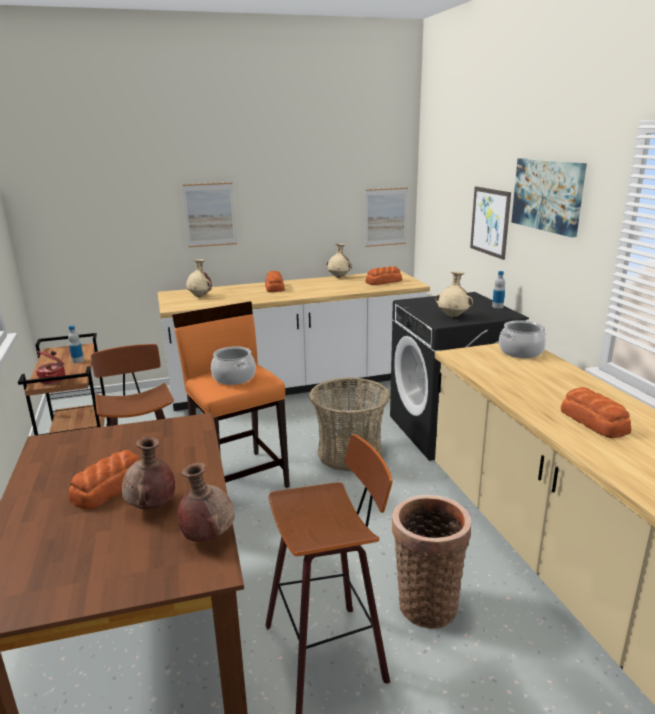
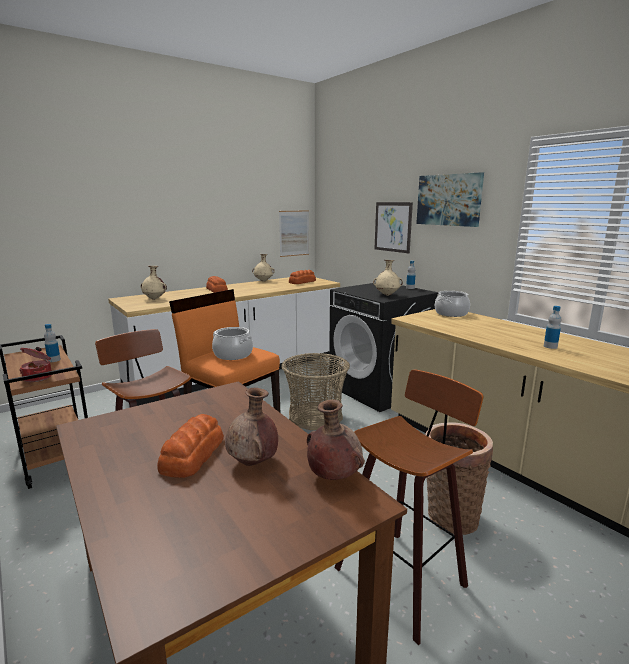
camera: 20 degrees left, 5 degrees down
(210, 215) = (155, 228): picture -> none
(594, 422) = (550, 346): bread -> bottle

